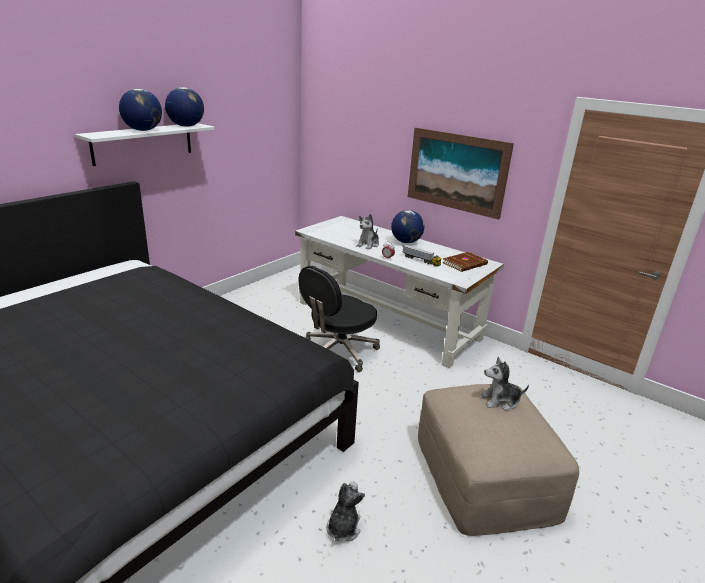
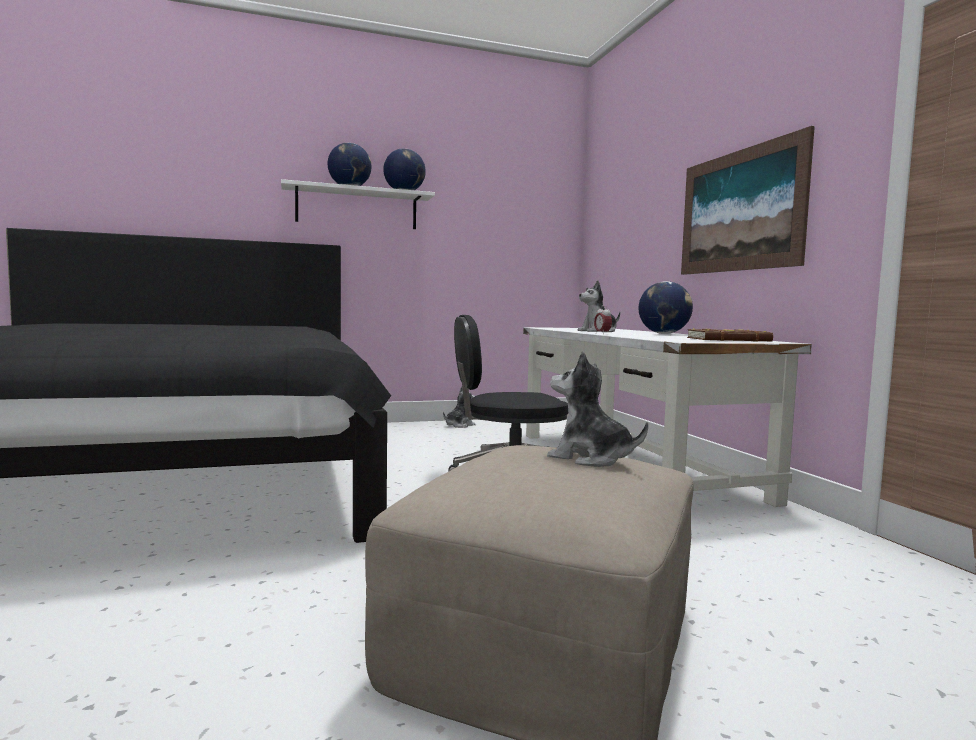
camera: 35 degrees right, 20 degrees down
(343, 527) = (213, 603): plush toy -> plush toy (459, 425)
(421, 260) = (653, 336): toy truck -> none

